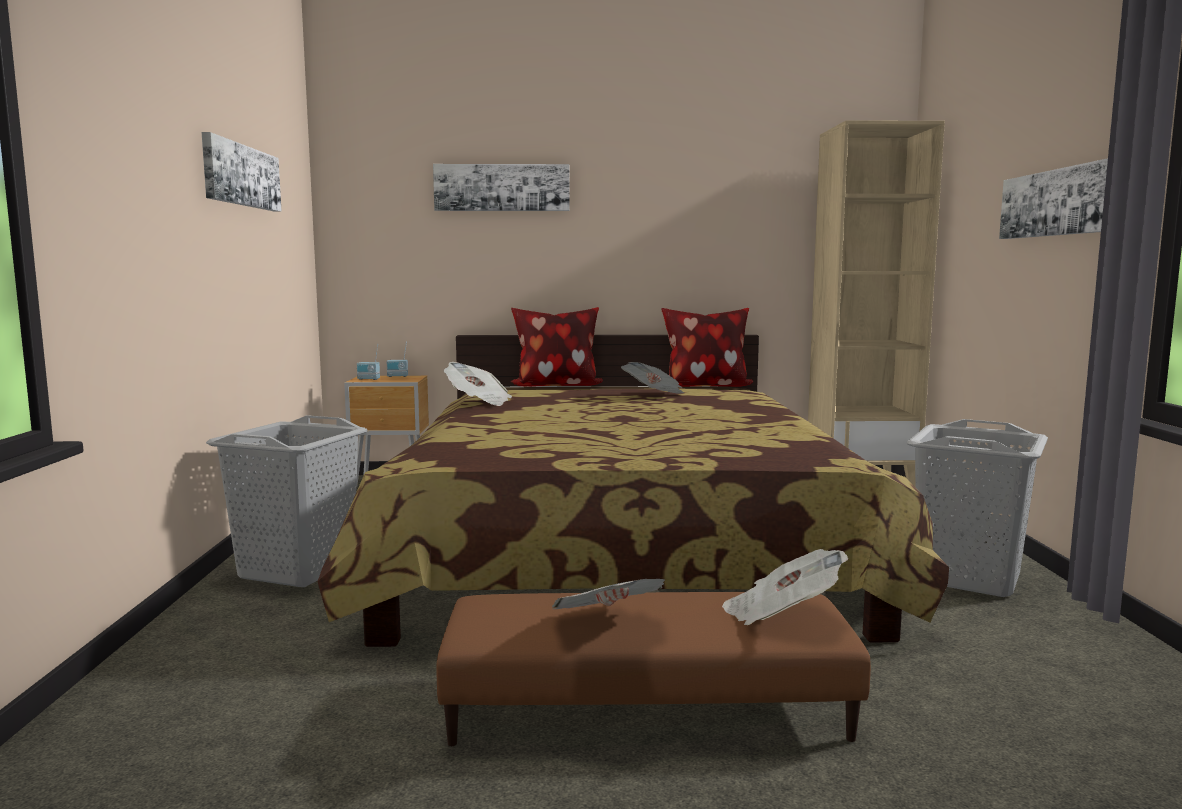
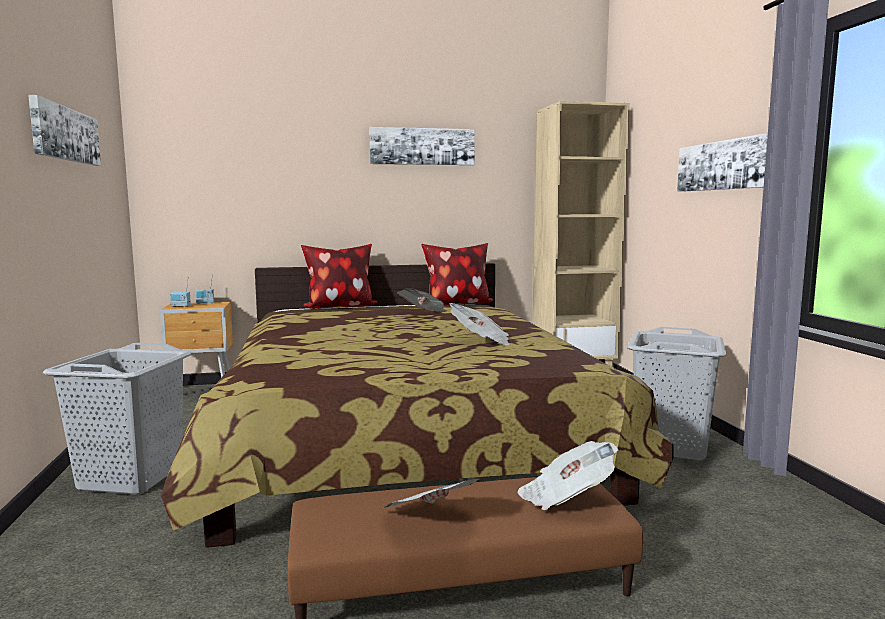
camera: 10 degrees left, 0 degrees up
(478, 402) = (282, 324): newspaper -> newspaper (481, 341)
(502, 187) = (290, 147): picture -> picture (422, 146)

